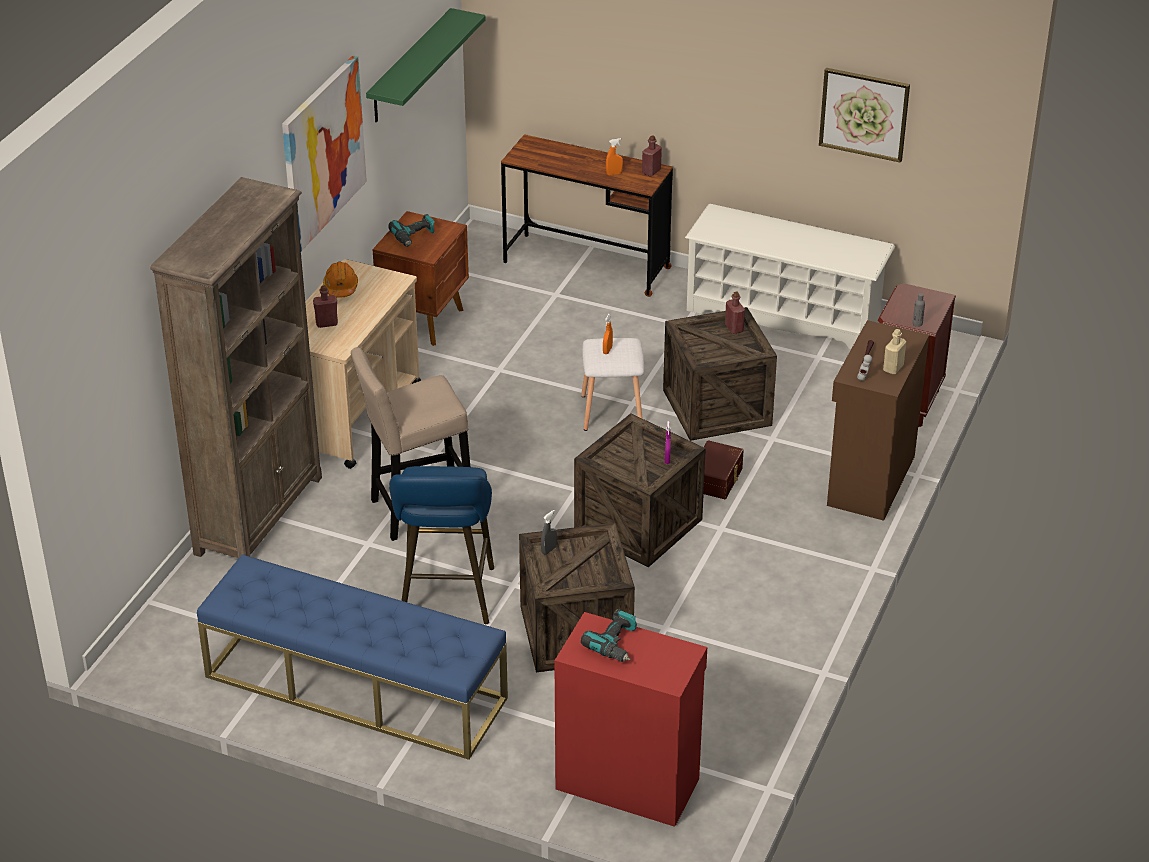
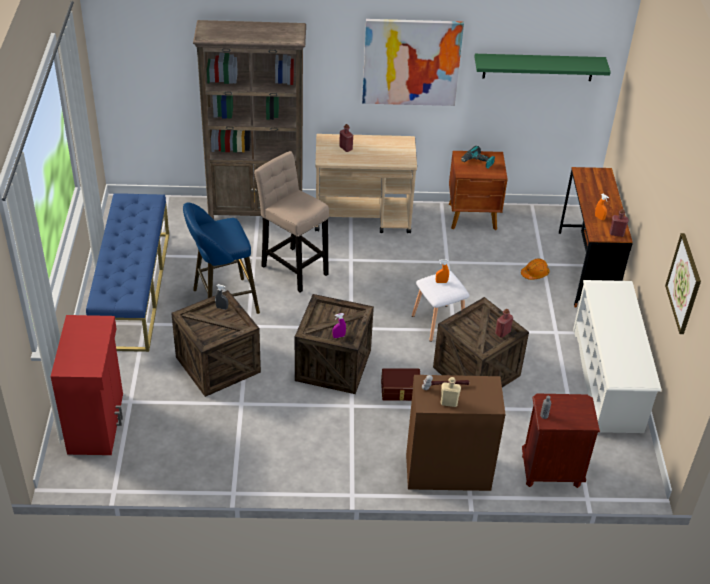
camera: 65 degrees right, 5 degrees up
(341, 287) = (384, 143): orange hard hat -> orange hard hat (535, 273)
(616, 644) = (89, 336): power drill -> none

